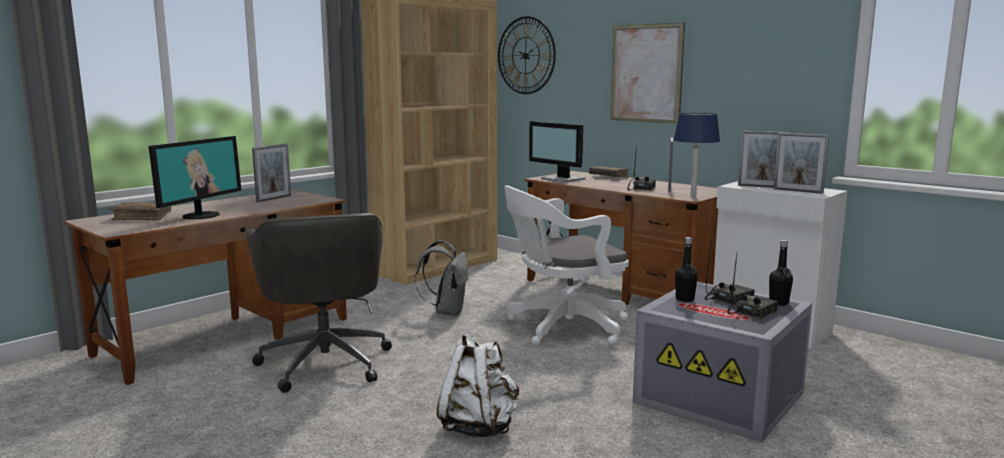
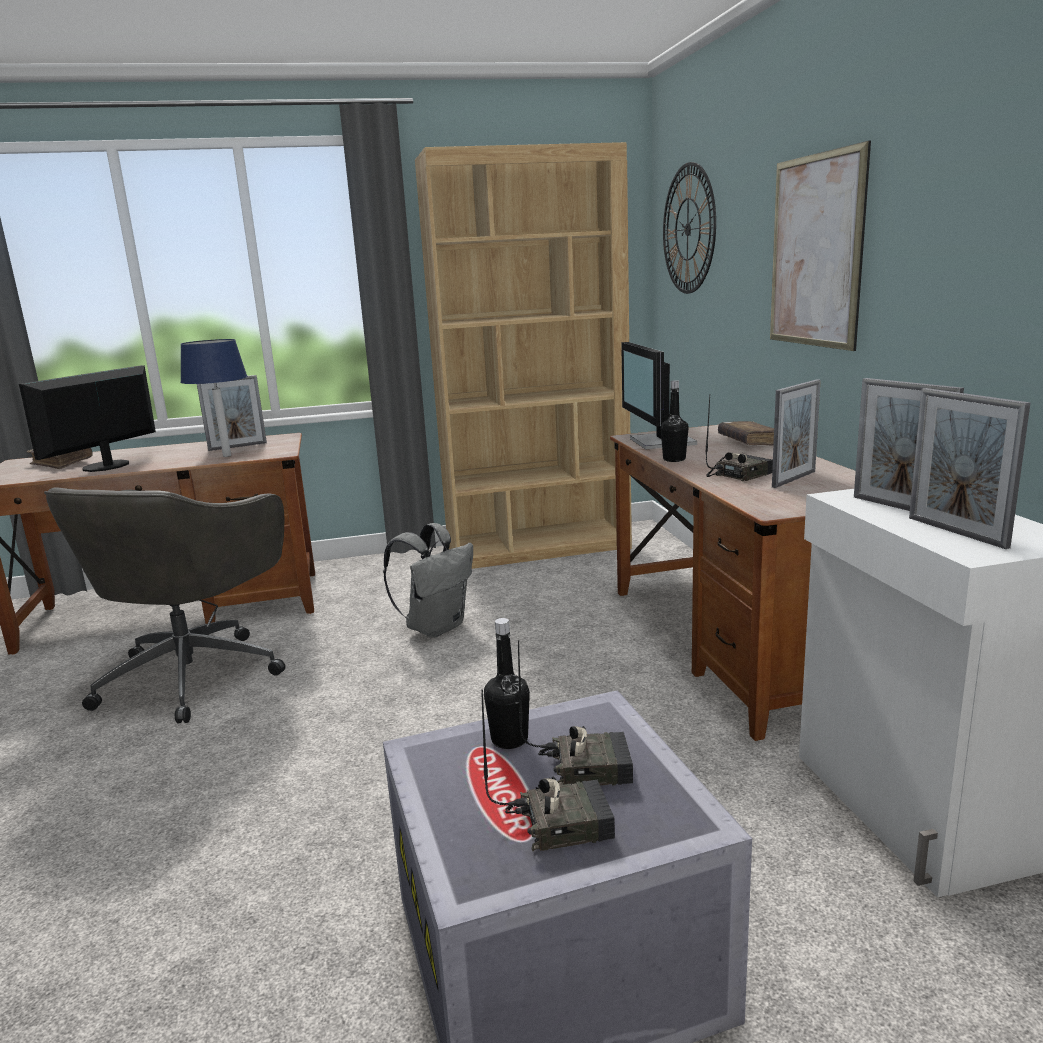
camera: 35 degrees right, 5 degrees up
(200, 215) = (106, 466): monitor -> monitor turned 150 degrees clockwise
(479, 427) = (150, 856): white backpack -> none
(562, 327) = (536, 696): white office chair -> none
(693, 196) = (792, 504): blue table lamp -> blue table lamp (227, 456)
(778, 303) = (670, 812): black bottle -> black bottle (674, 459)

